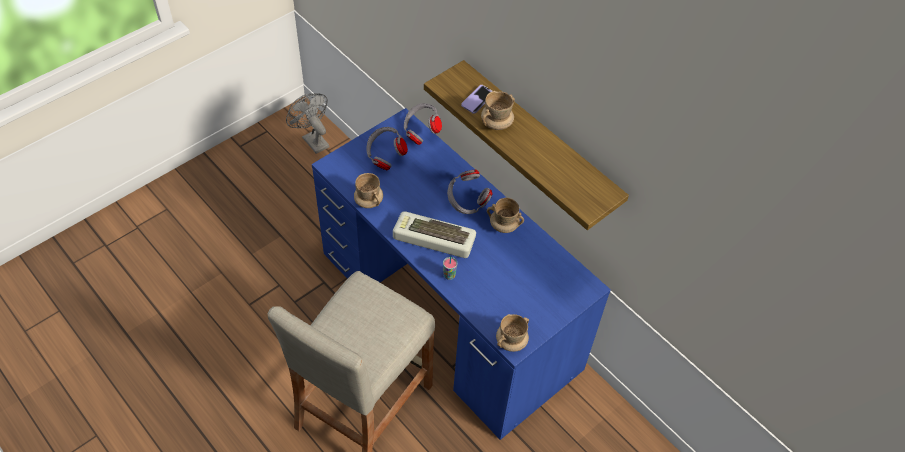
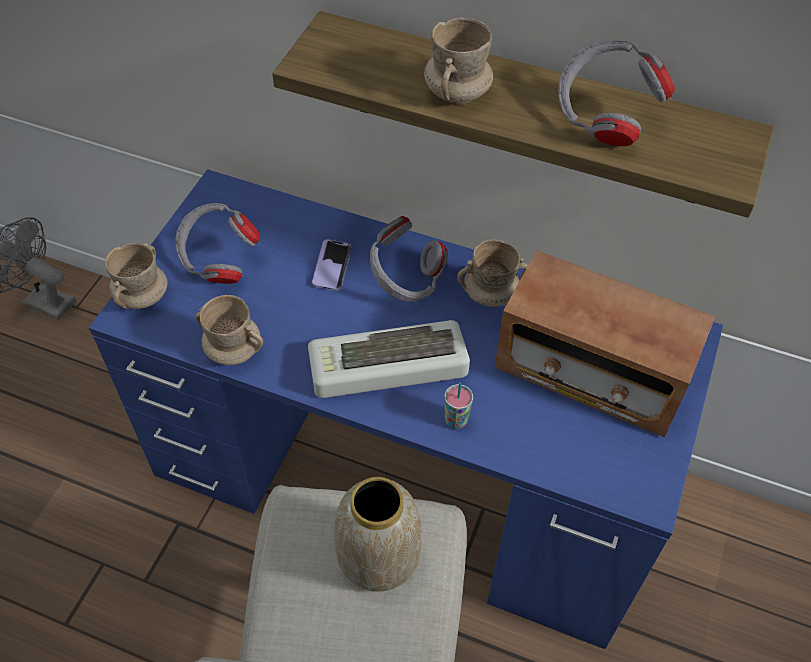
camera: 25 degrees left, 0 degrees up
(382, 318) = (377, 558): none -> vase
(421, 132) = (257, 198): grey headphones -> grey headphones (604, 119)
(477, 100) = (393, 66): phone -> phone (332, 266)
(511, 341) = (636, 490): beige mug -> beige mug (142, 296)
(527, 282) = (590, 373): none -> radio

